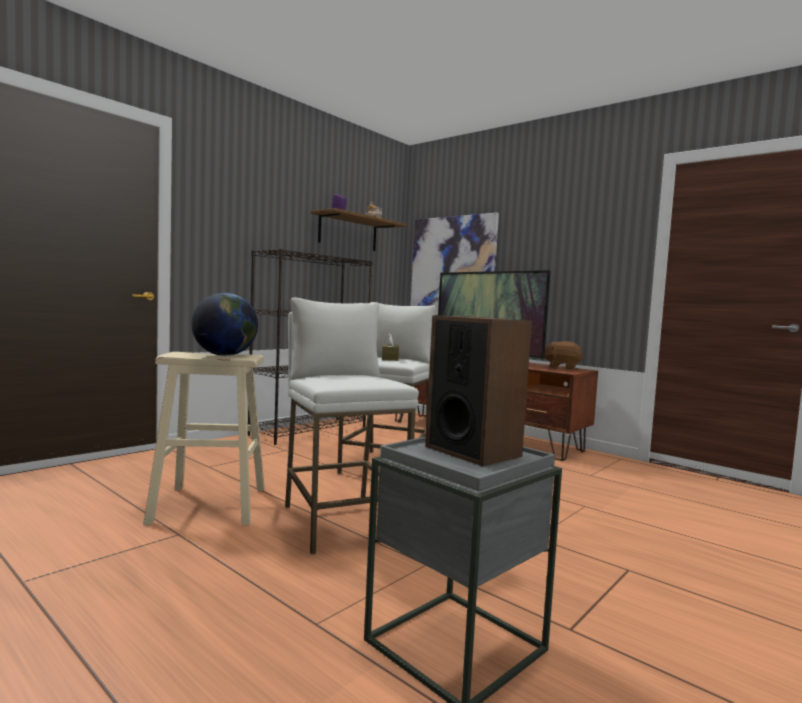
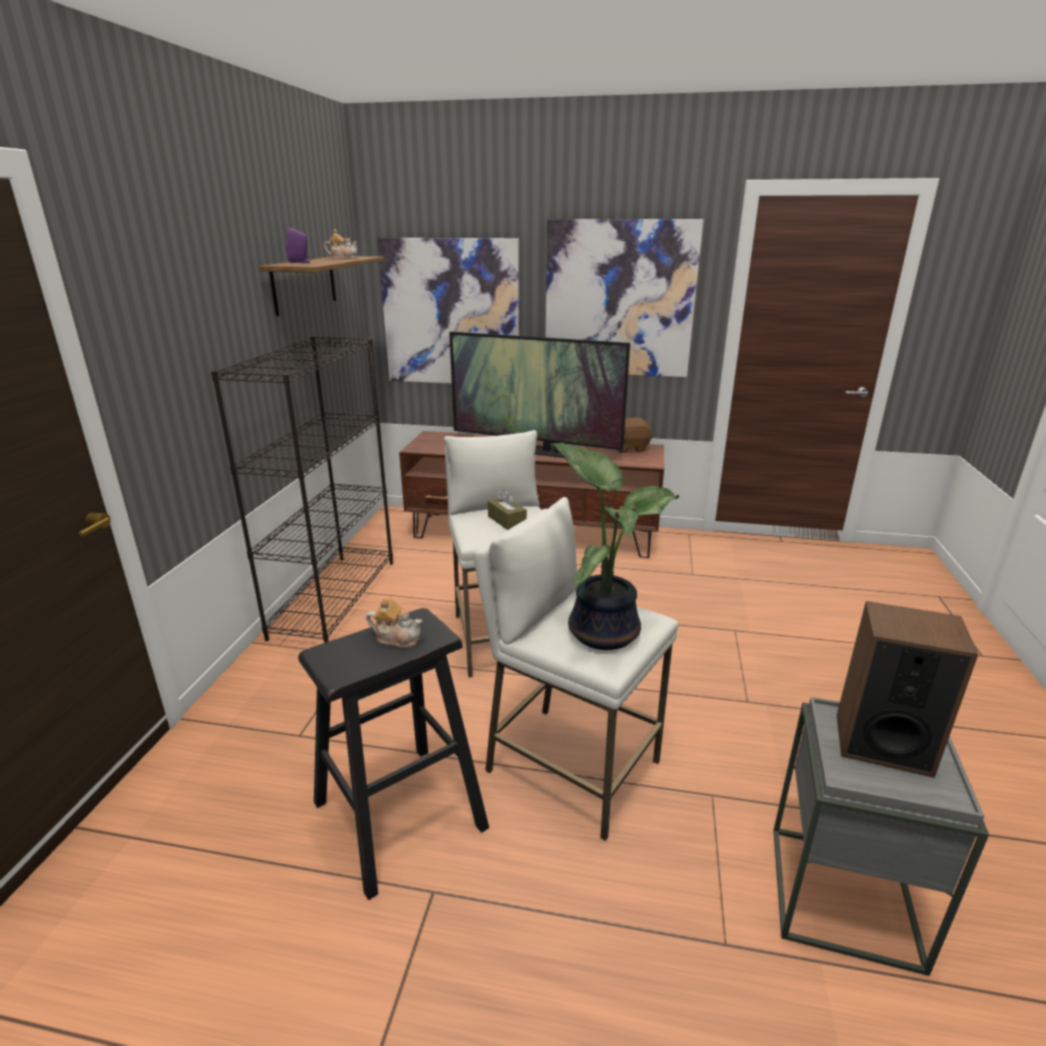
camera: 30 degrees left, 20 degrees up
(210, 505) = (400, 814): beige stool -> black stool
(224, 355) = (397, 638): globe -> teapot
(353, 378) = (603, 630): none -> potted plant
(566, 251) = (619, 299): none -> picture

